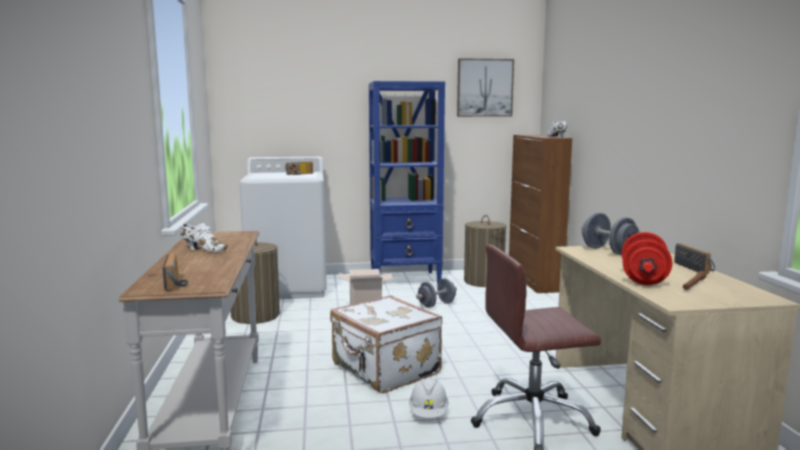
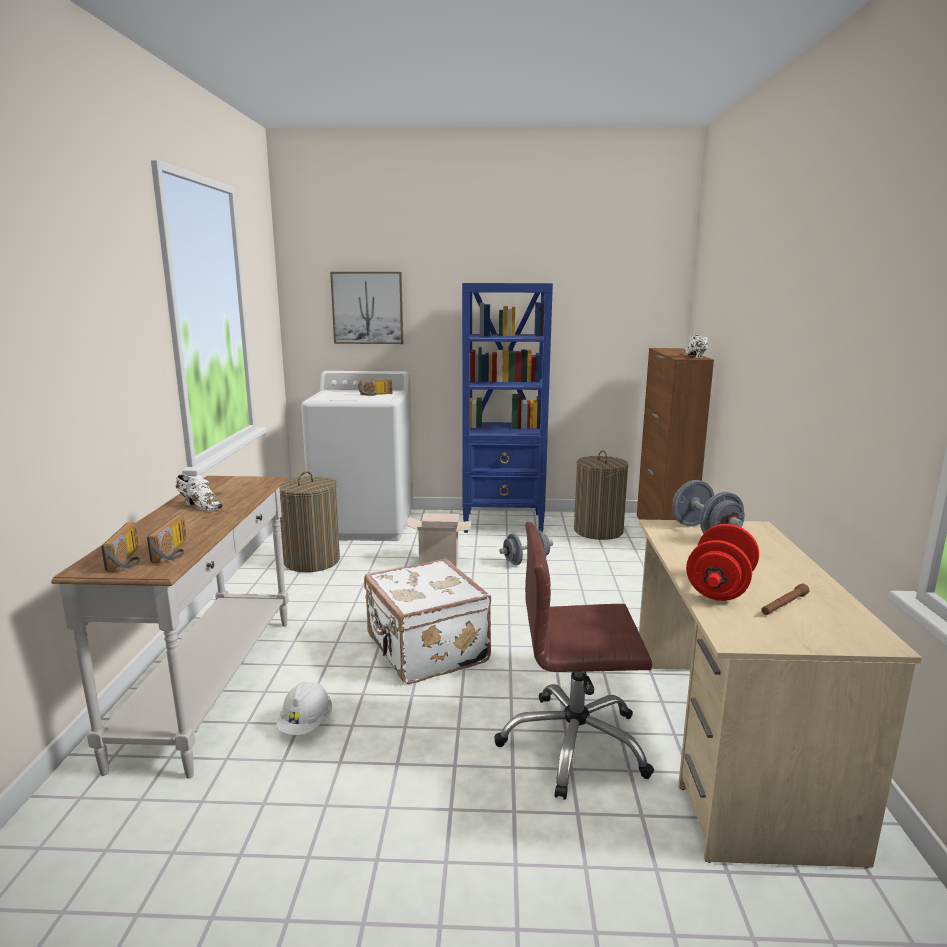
camera: 10 degrees right, 5 degrees up
(428, 413) = (451, 719): white hard hat -> white hard hat (306, 725)
(484, 88) = (614, 287): picture -> picture (367, 308)
(695, 268) = (807, 573): radio -> radio (174, 552)

